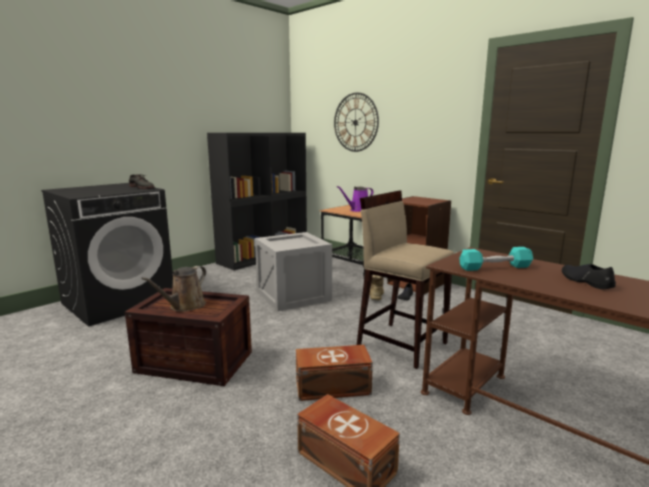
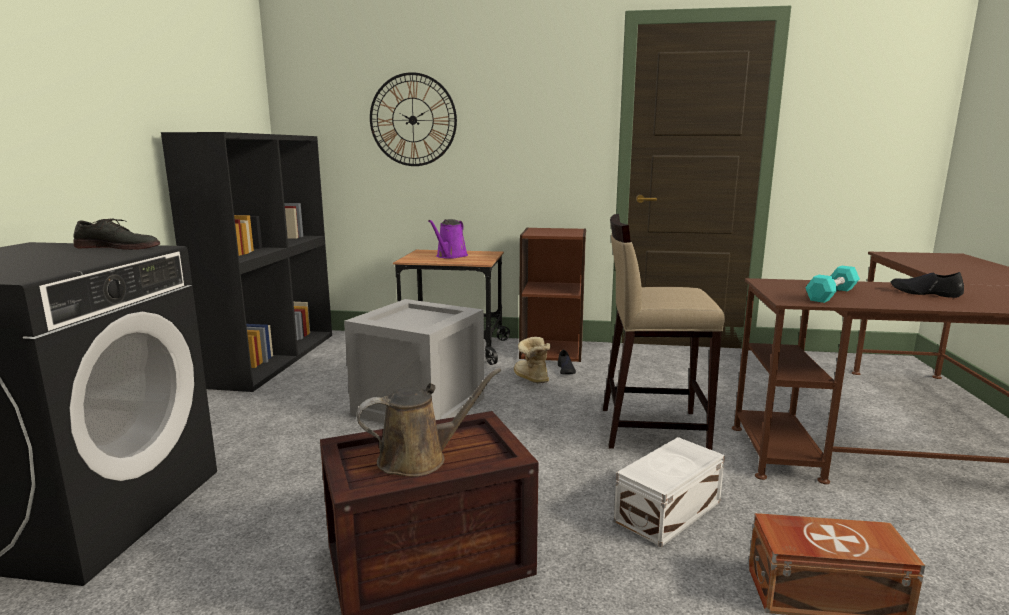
camera: 35 degrees left, 0 degrees up
(185, 306) = (419, 458): brown watering can -> brown watering can turned 105 degrees counterclockwise
(334, 387) = (670, 511): brown storage box -> white storage box

